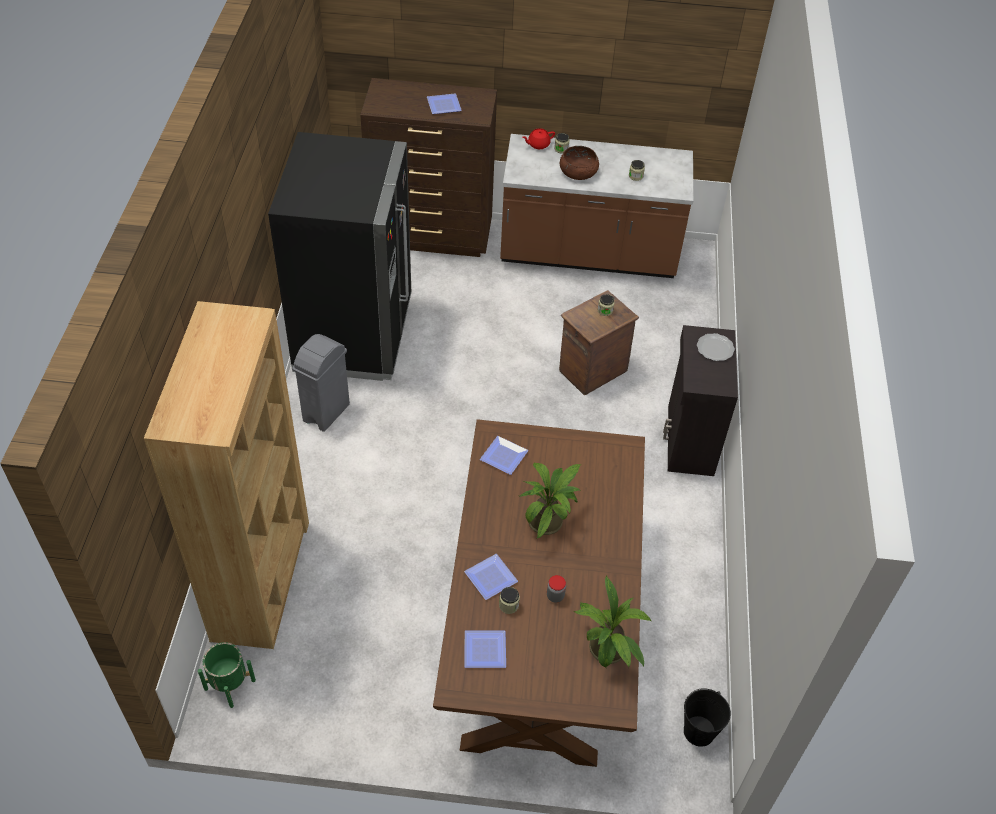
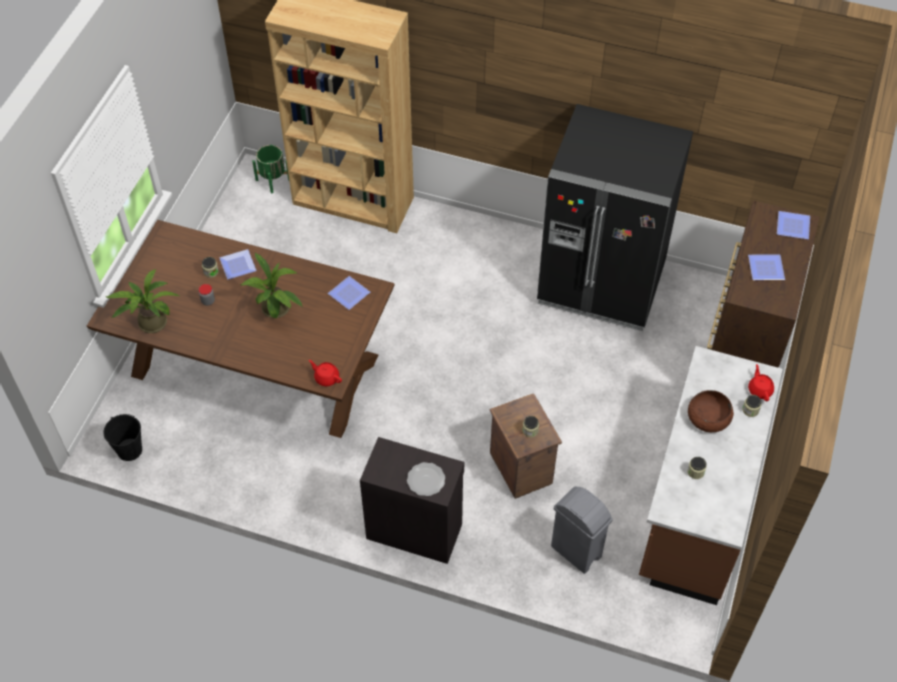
camera: 105 degrees right, 5 degrees up
(327, 412) = (509, 255): grey trash can -> grey trash can (576, 552)
(483, 649) = (182, 251): plate -> plate (794, 225)
(623, 454) = (326, 378): none -> red teapot

